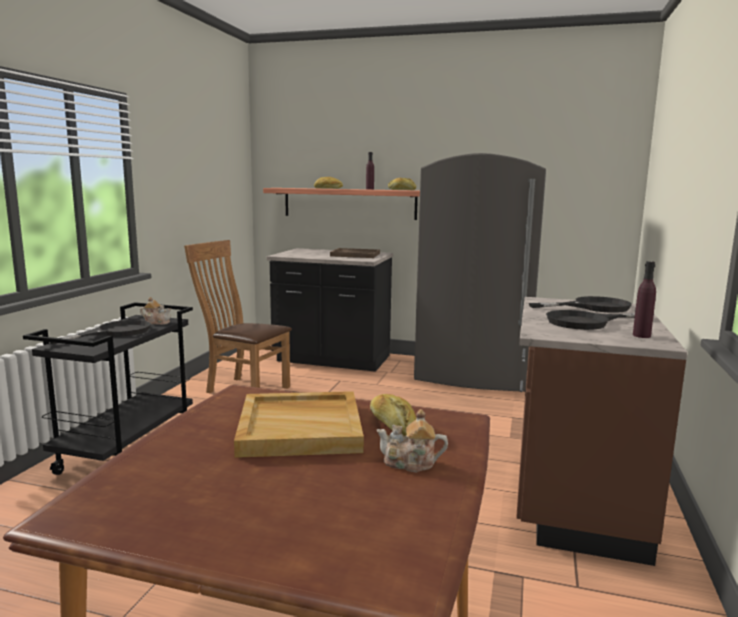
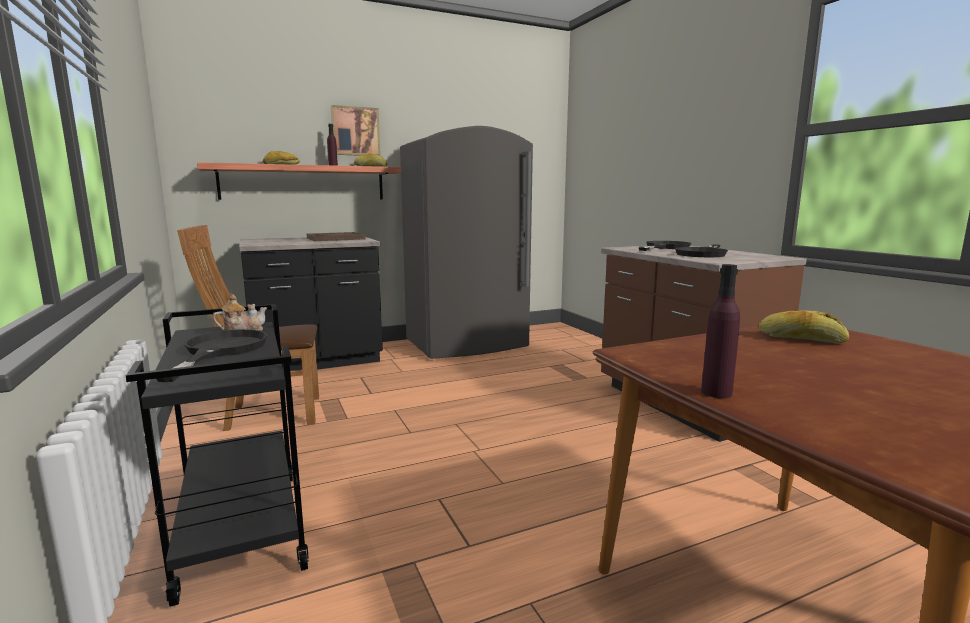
camera: 40 degrees left, 0 degrees up
(301, 428) = (771, 358): beige tray -> none
(396, 156) = (355, 131): none -> picture
(410, 463) = (896, 354): teapot -> none
(641, 335) = (756, 255): purple bottle -> purple bottle (716, 392)

